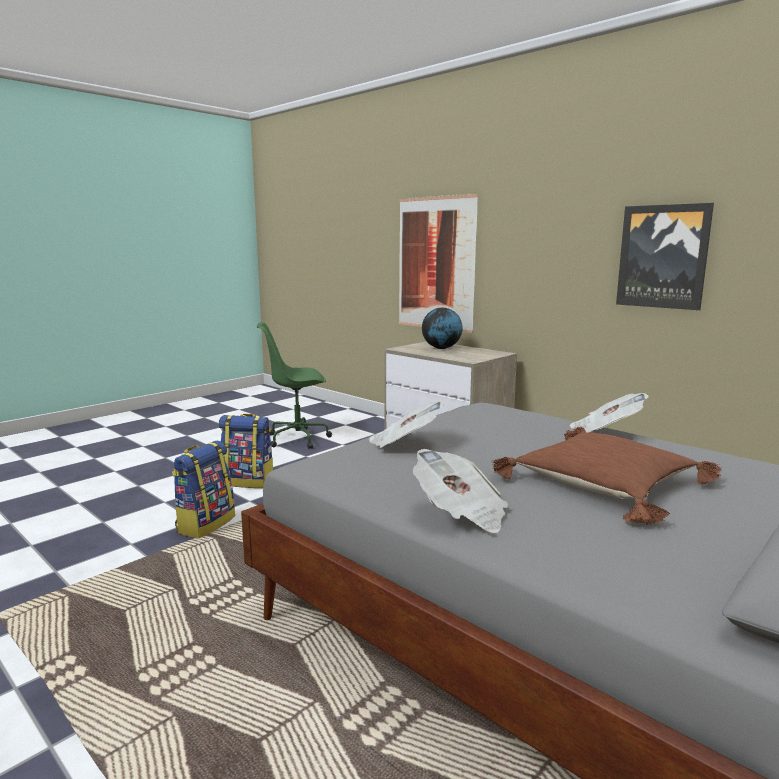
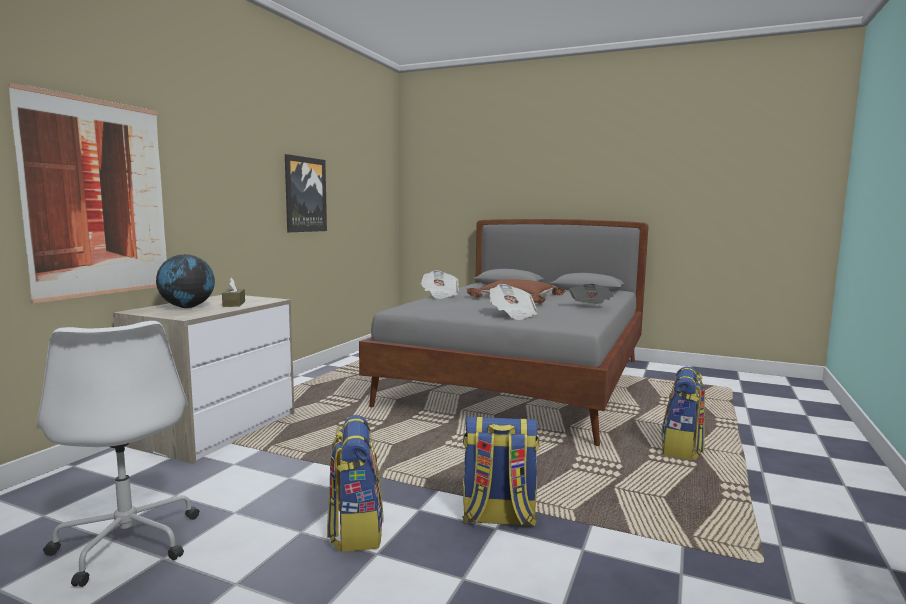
camera: 110 degrees left, 5 degrees down
(187, 698) = (682, 449): none -> backpack
(296, 439) = (127, 545): green office chair -> white office chair
(451, 354) = (234, 304): none -> brown tissue box

